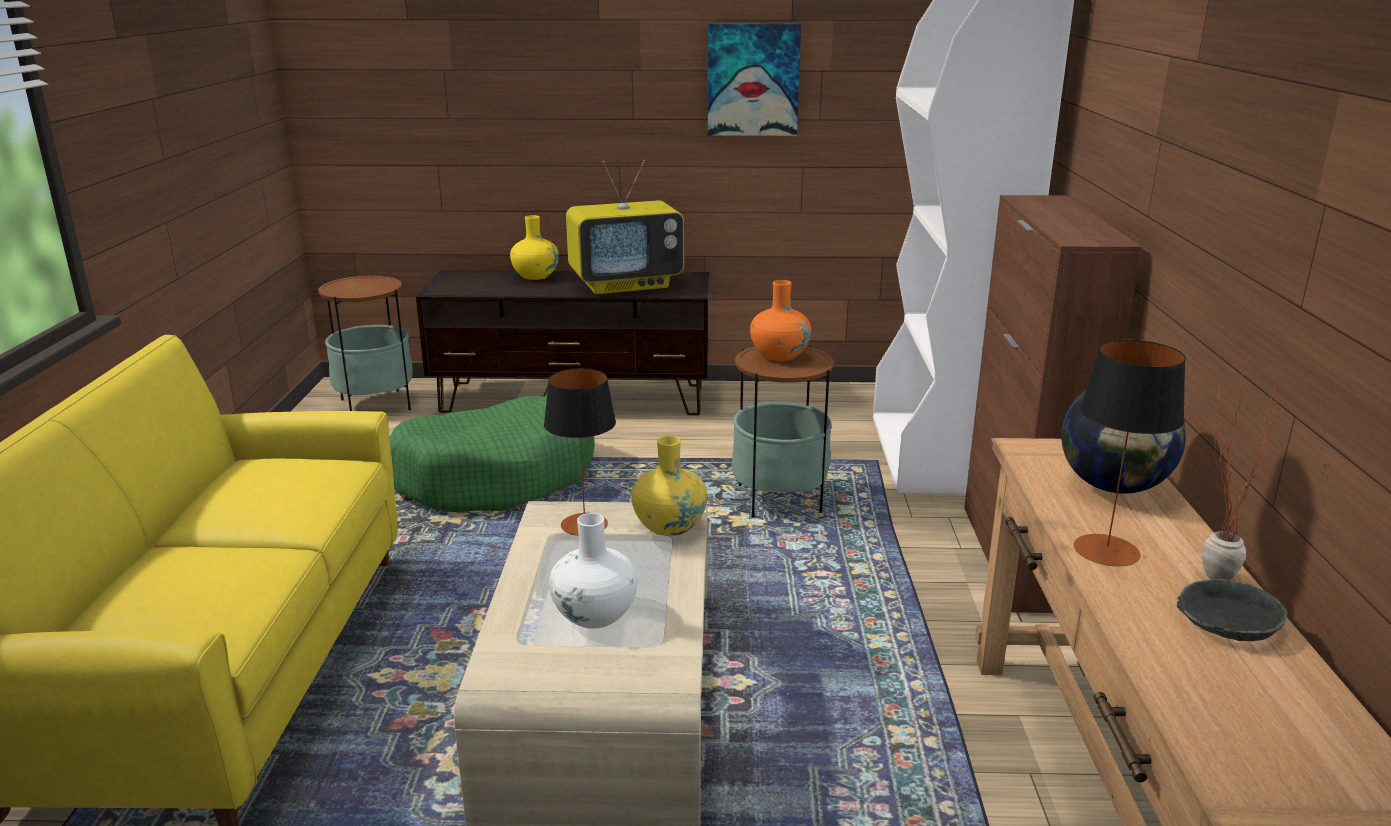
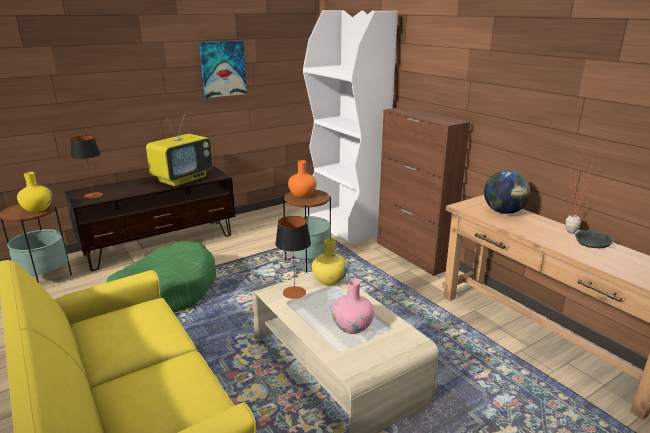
camera: 35 degrees left, 0 degrees up
(535, 276) = (127, 184): yellow vase -> yellow vase (37, 209)
(595, 615) = (352, 327): white vase -> pink vase
(1106, 550) = (534, 233): table lamp -> table lamp (93, 195)

